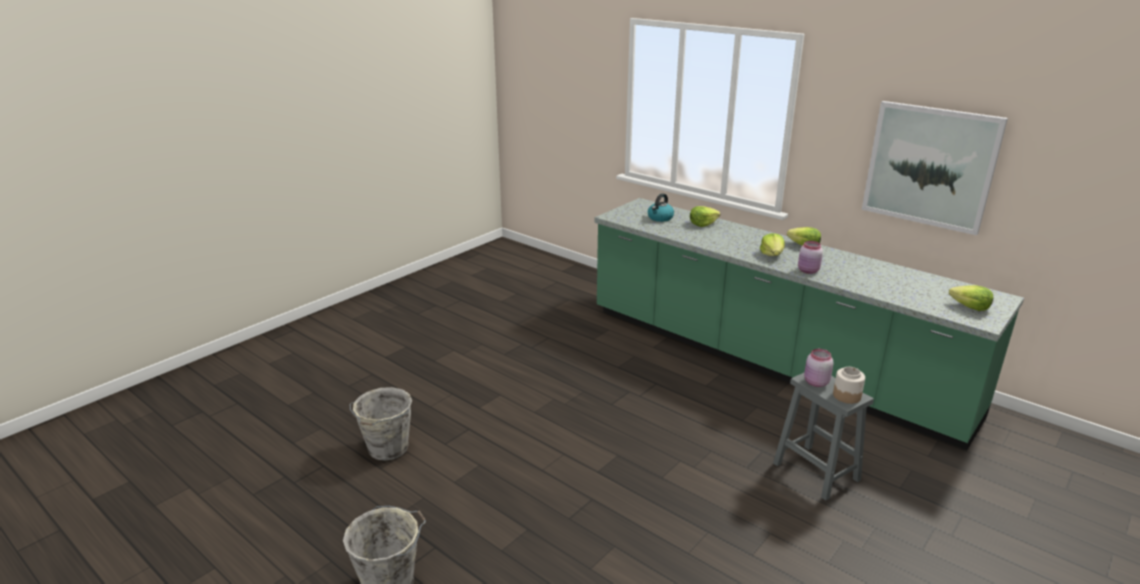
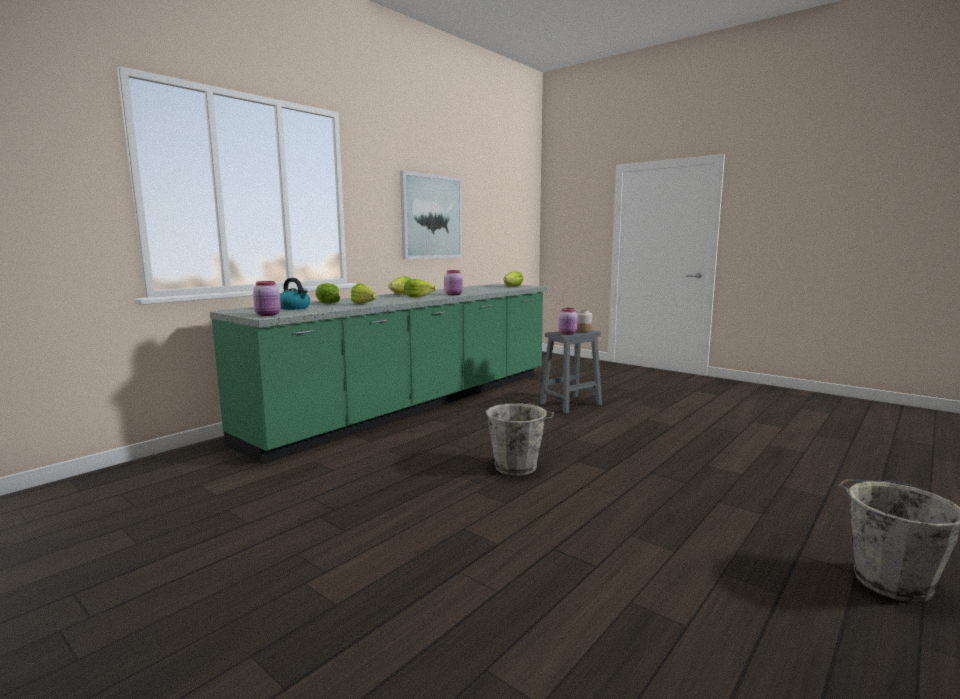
camera: 90 degrees left, 15 degrees down
(387, 449) = (634, 626): grey bucket -> grey bucket (517, 467)
(617, 216) = (268, 315): none -> pink jar
(691, 238) = (365, 304): none -> lettuce

